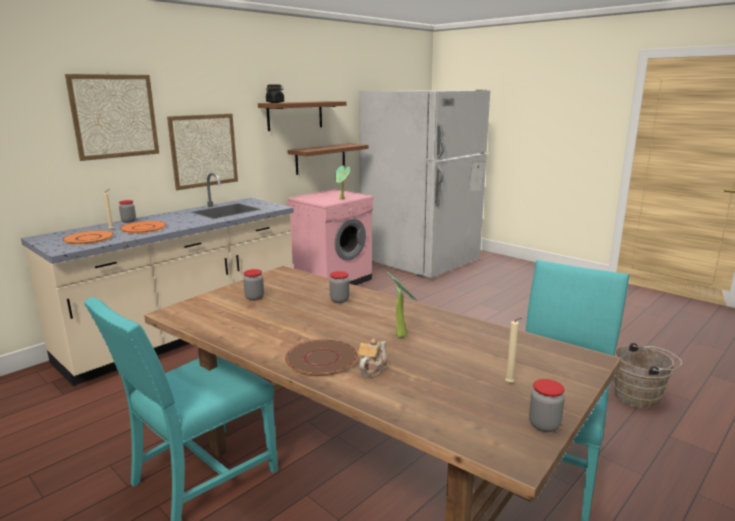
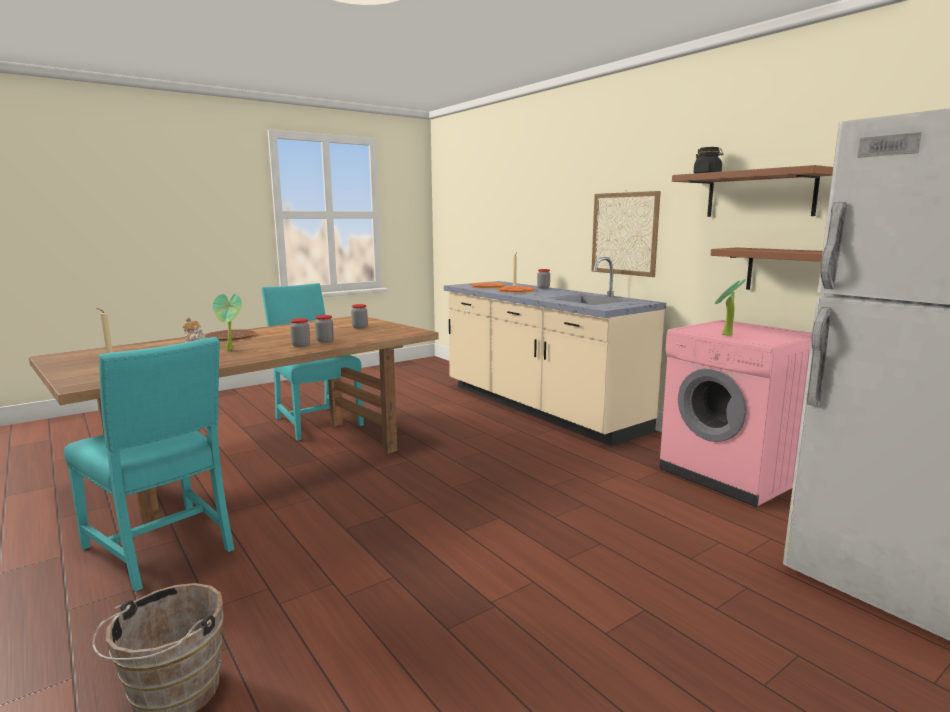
camera: 100 degrees right, 5 degrees down
(114, 115) = (559, 192): picture -> none
(544, 425) = (57, 363): jar -> jar (301, 345)

